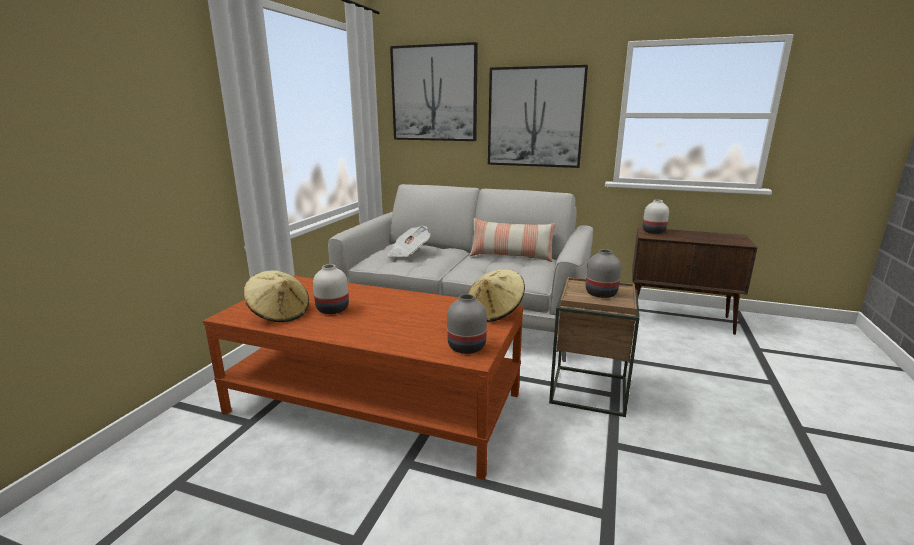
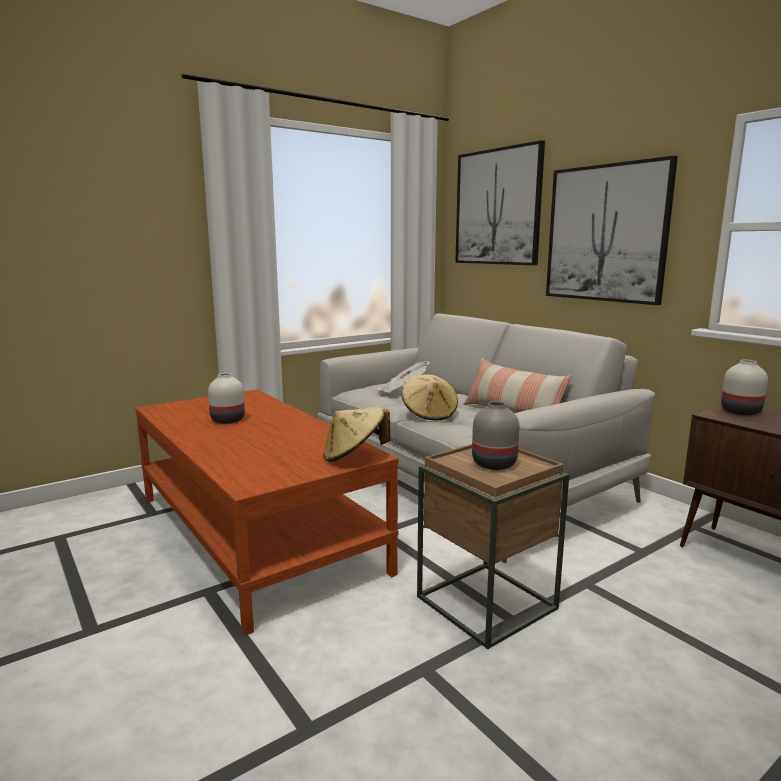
camera: 35 degrees right, 5 degrees down
(279, 314) = (186, 414): beige hat -> beige hat (429, 414)
(465, 347) = (261, 476): grey vase -> none

